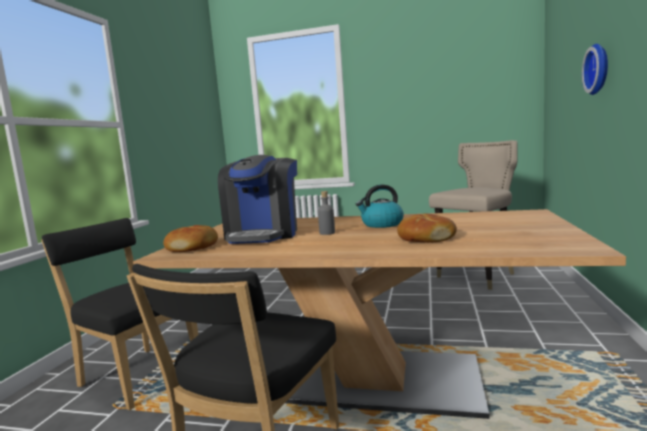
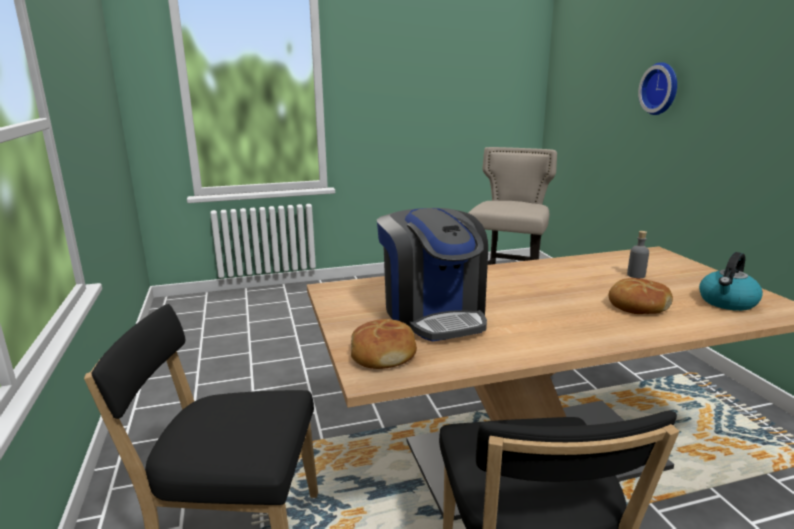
camera: 30 degrees left, 10 degrees up
(327, 233) = (511, 304): grey bottle -> grey bottle (636, 275)
(381, 224) = (545, 283): kettle -> kettle (727, 302)

